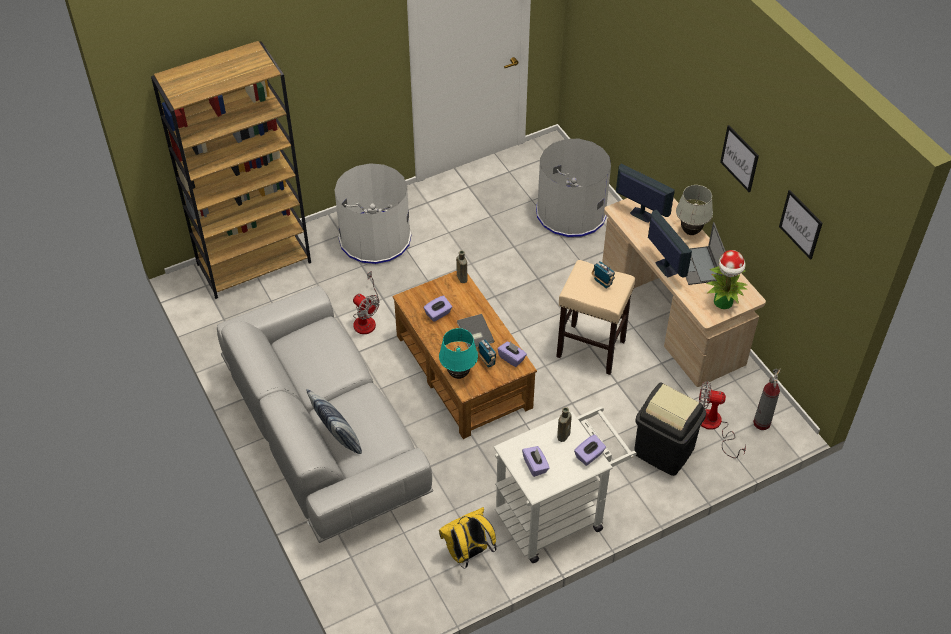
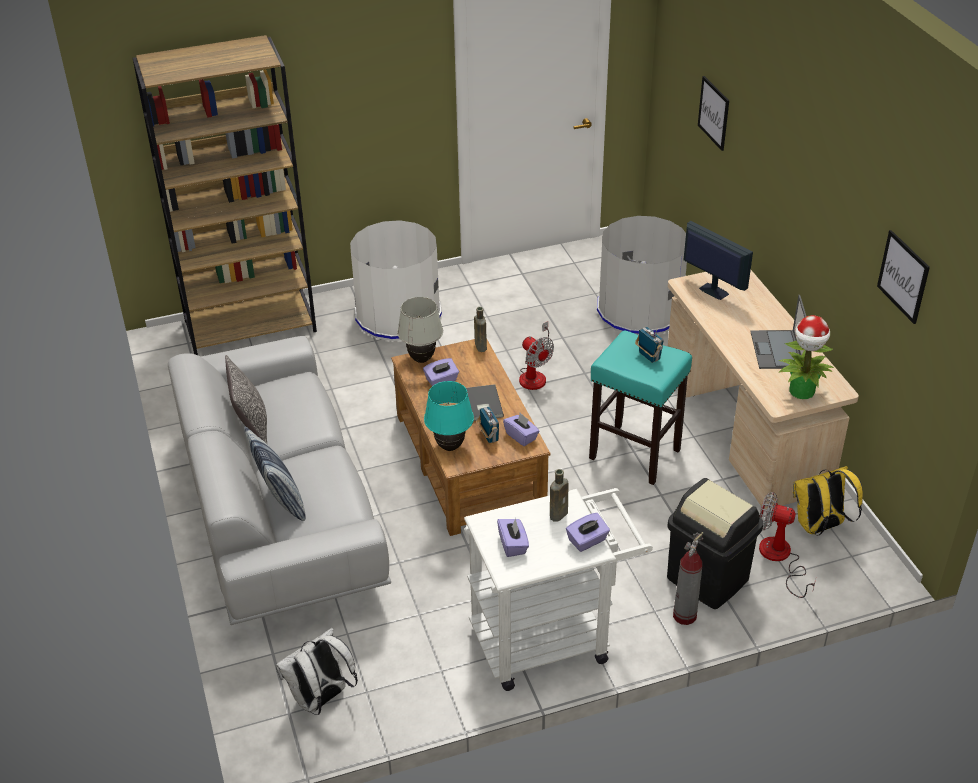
camera: 10 degrees right, 10 degrees down
(296, 373) = (251, 426): none -> pillow
(366, 319) = (365, 394): fan -> fan (535, 374)
(397, 589) = (321, 699): none -> white backpack
(468, 553) = (423, 668): yellow backpack -> yellow backpack (819, 527)
(590, 348) = (633, 454): beige stool -> turquoise stool
(665, 267) = (733, 347): monitor -> none
(690, 231) = (773, 313): white table lamp -> white table lamp (422, 359)
(739, 158) = (833, 203): picture -> picture (713, 113)
(761, 423) = (844, 561): fire extinguisher -> fire extinguisher (684, 616)

